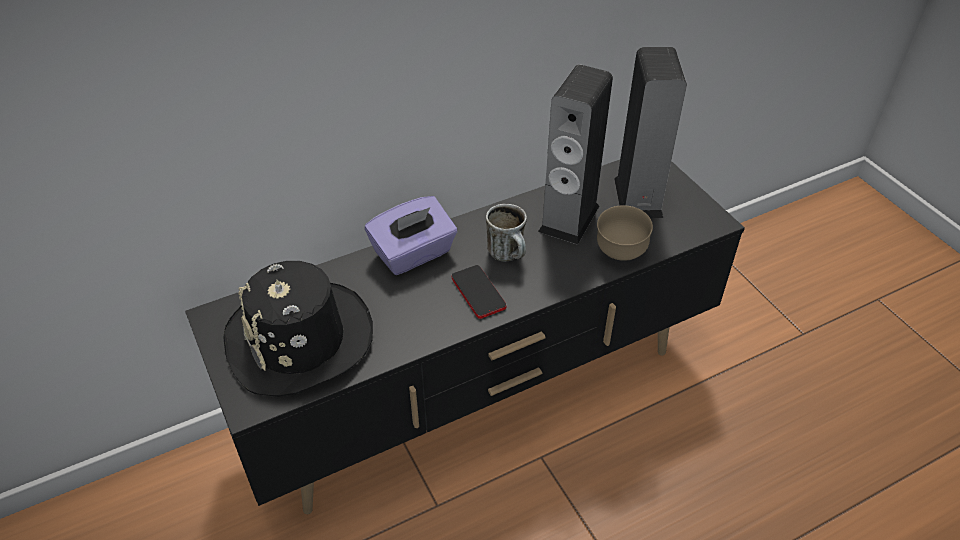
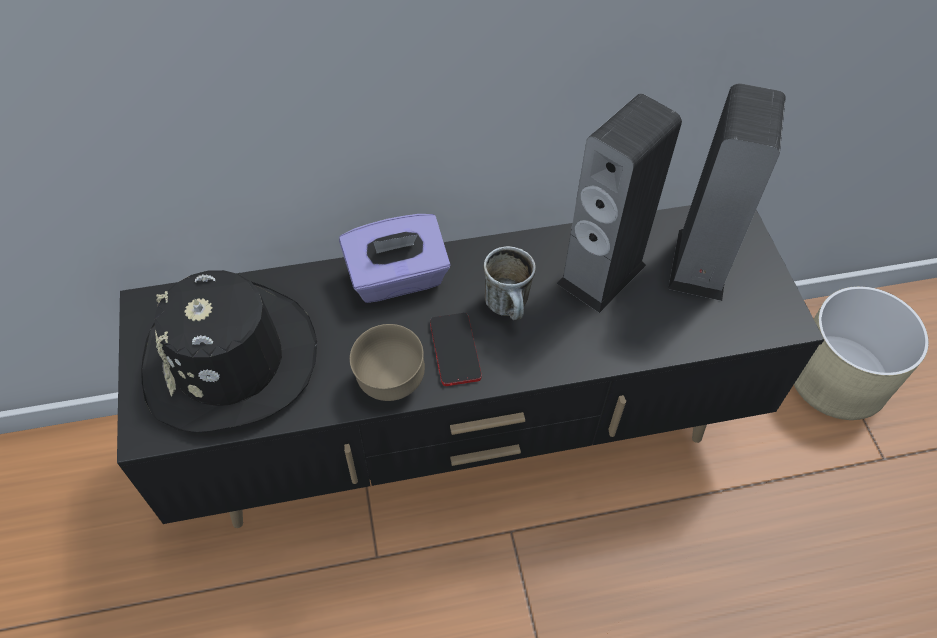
camera: 15 degrees right, 10 degrees up
(620, 254) = (647, 339): brown bowl -> brown bowl (390, 383)
(750, 284) = (839, 376): none -> beige planter

